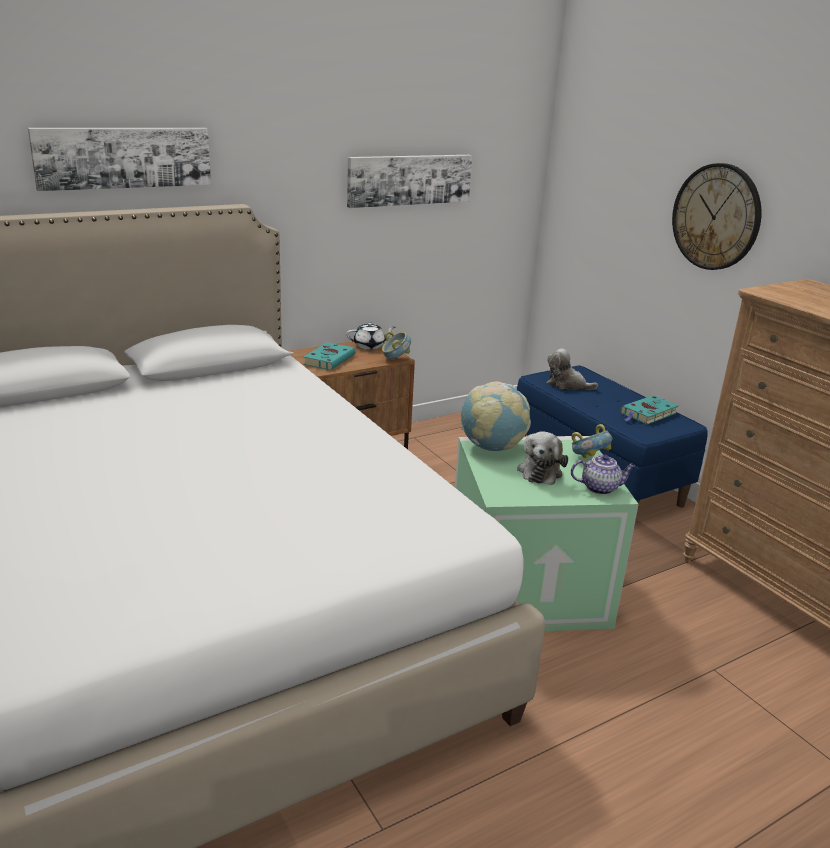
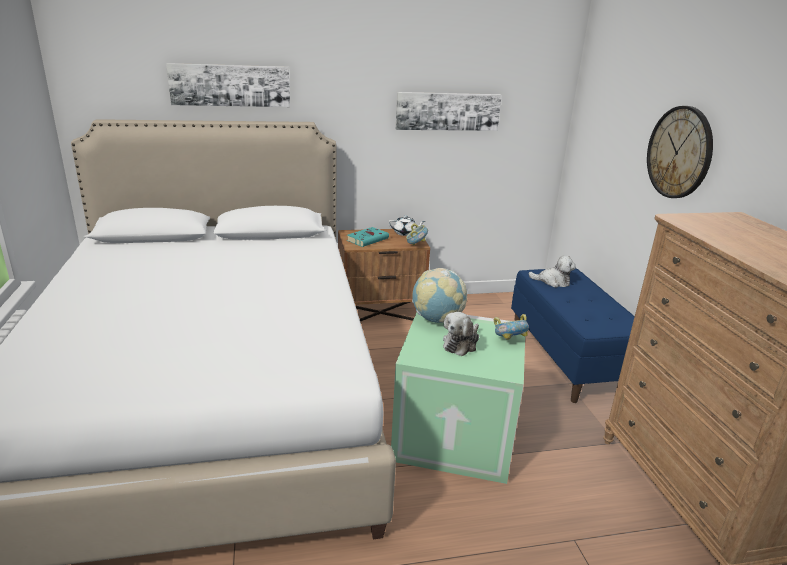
camera: 20 degrees right, 0 degrees up
(566, 384) = (553, 281): plush toy -> plush toy turned 150 degrees clockwise
(600, 488) = (500, 365): teapot -> none
(647, 414) = (607, 314): turquoise book -> none

